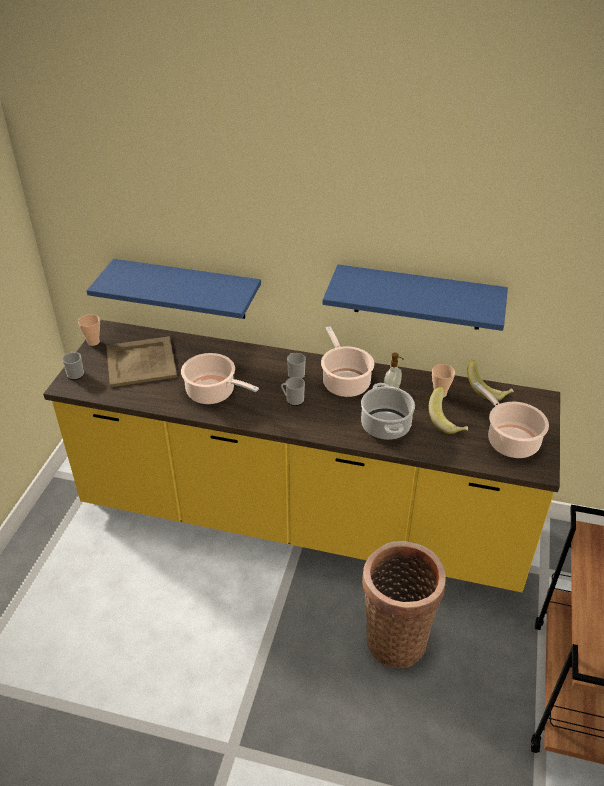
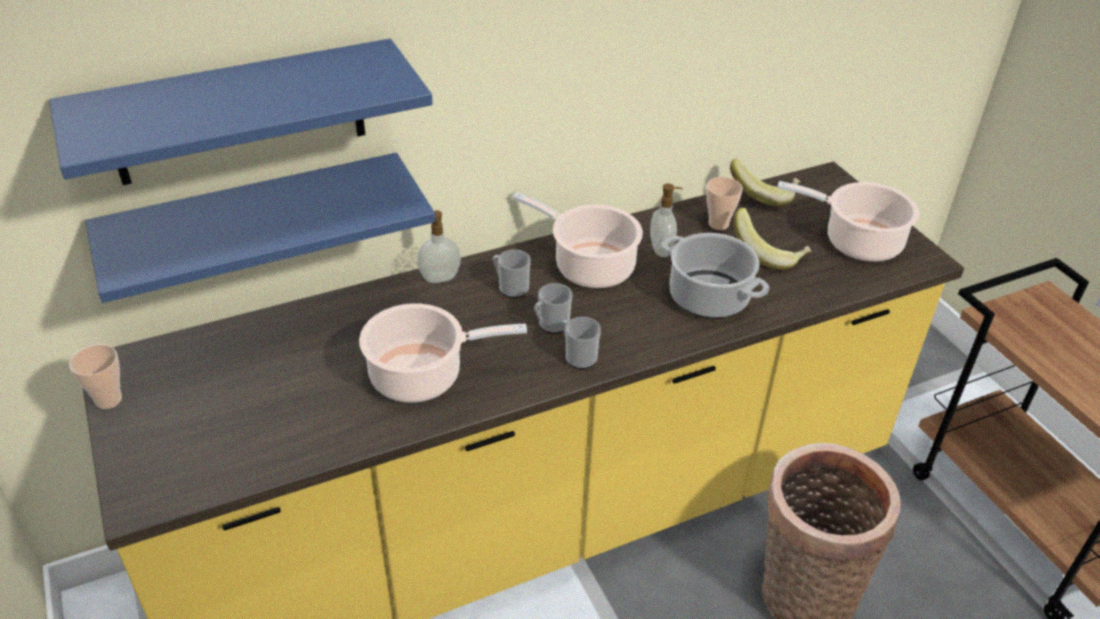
camera: 40 degrees left, 0 degrees up
(75, 373) = (134, 470): mug -> mug (578, 356)
(140, 362) = (241, 390): beige tray -> none
(269, 355) = (440, 279): none -> soap dispenser
(418, 297) = (650, 91): blue shelf -> blue shelf (239, 113)

